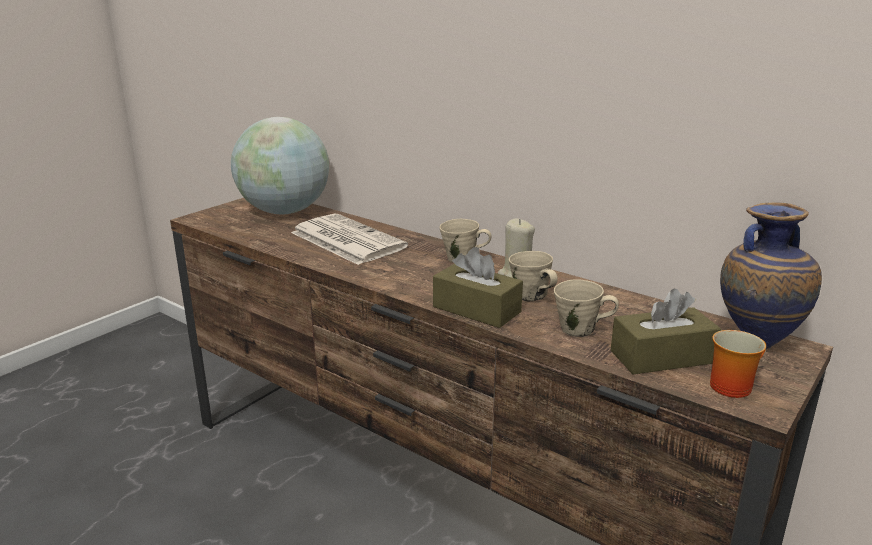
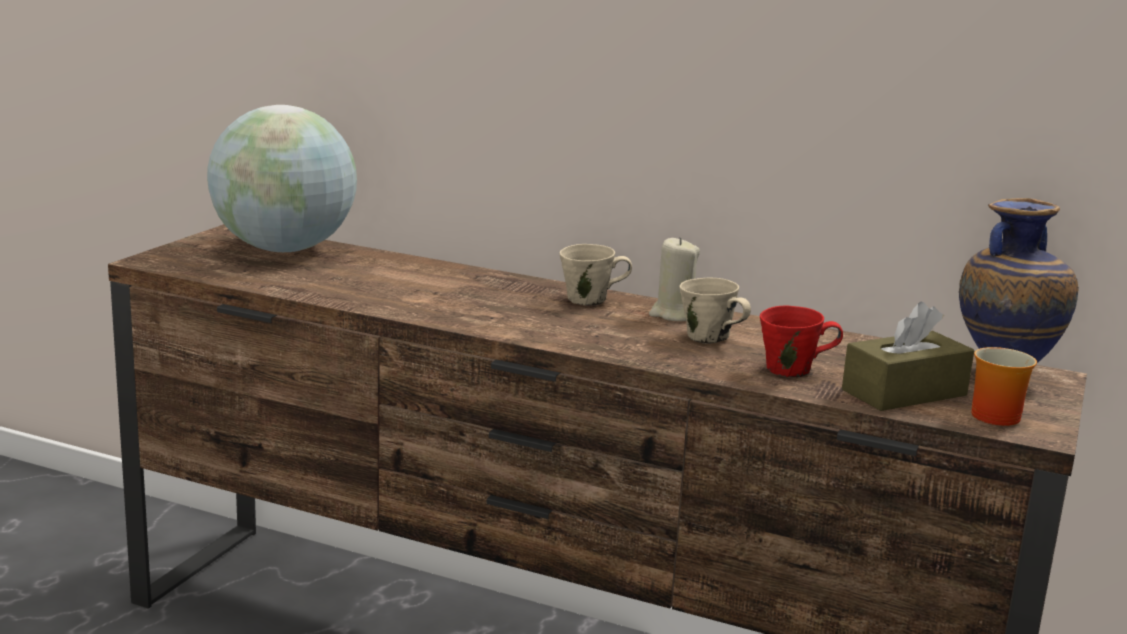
camera: 15 degrees left, 5 degrees down
(345, 240) = (407, 282): newspaper -> none
(476, 309) = (649, 355): brown tissue box -> none
(580, 329) = (792, 370): beige mug -> red mug

